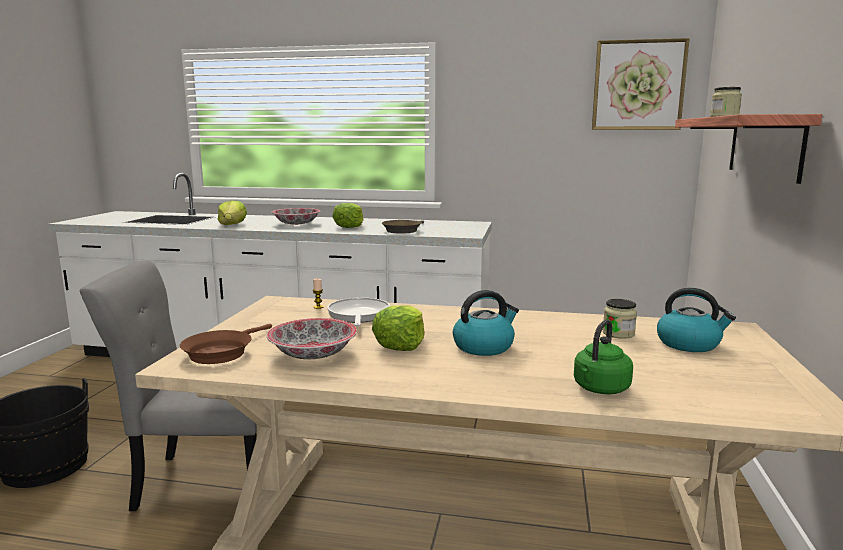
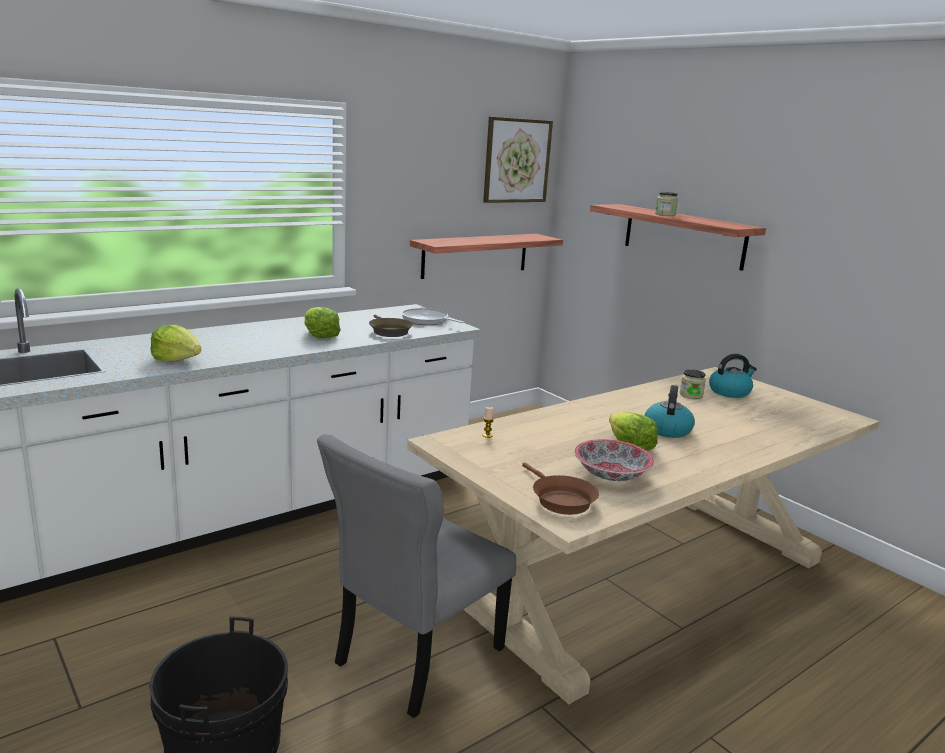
camera: 50 degrees left, 5 degrees up
(297, 224) = (250, 342): bowl -> none
(358, 316) = (537, 433): frying pan -> frying pan (427, 321)
(582, 184) = (475, 255): none -> shelf
(600, 389) = (772, 436): green kettle -> none

